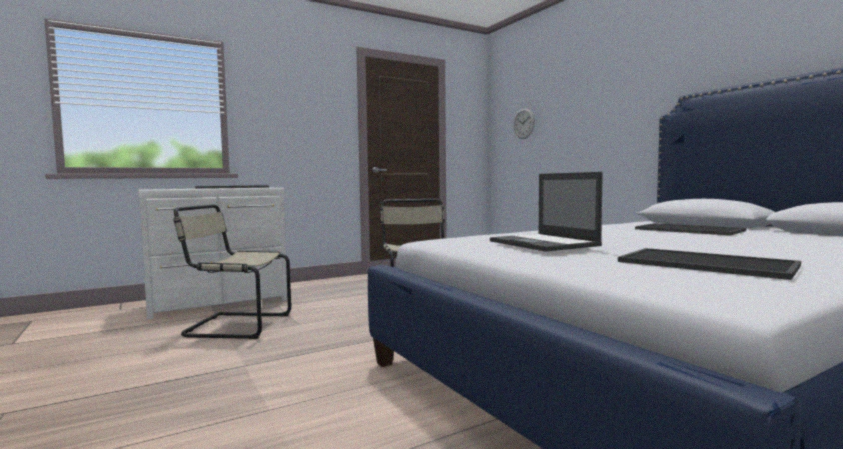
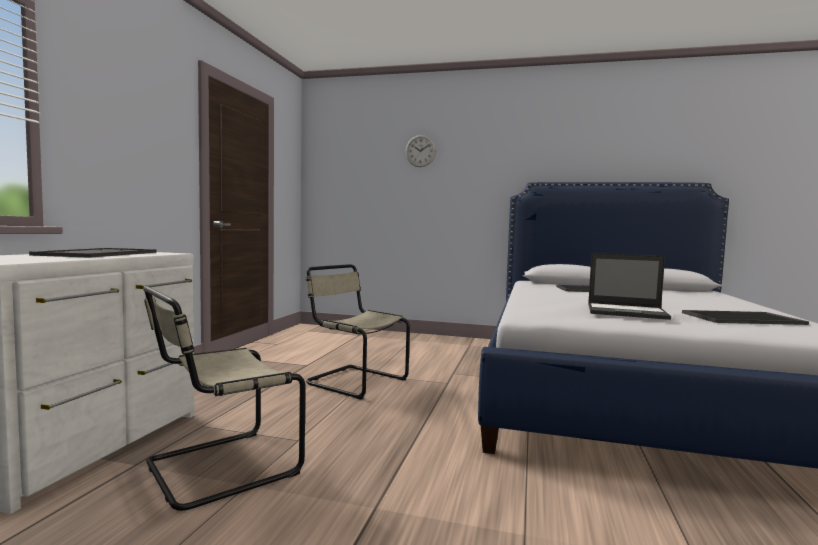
camera: 45 degrees left, 0 degrees up
(523, 123) = (355, 182): wall clock -> wall clock (420, 151)

